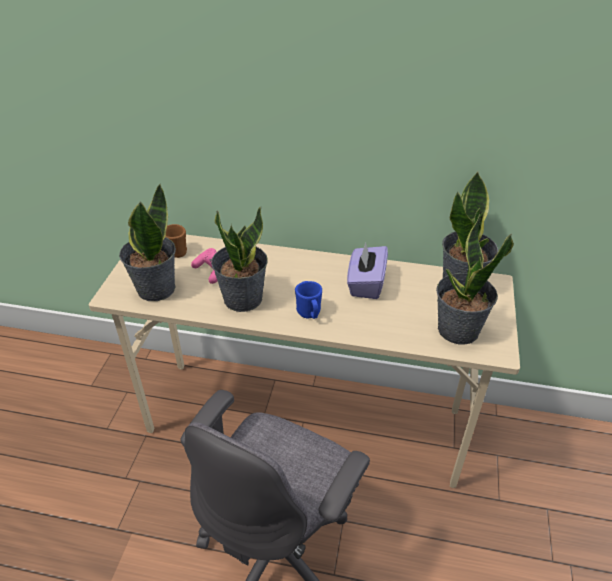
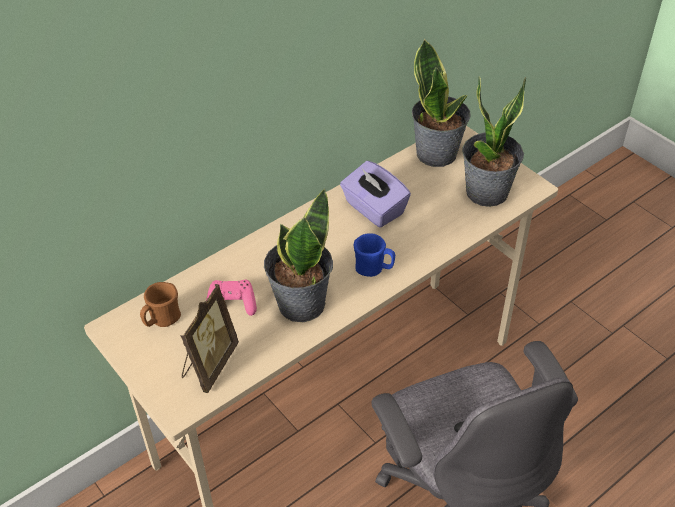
camera: 50 degrees left, 5 degrees up
(155, 288) = (209, 364): potted plant -> picture frame

